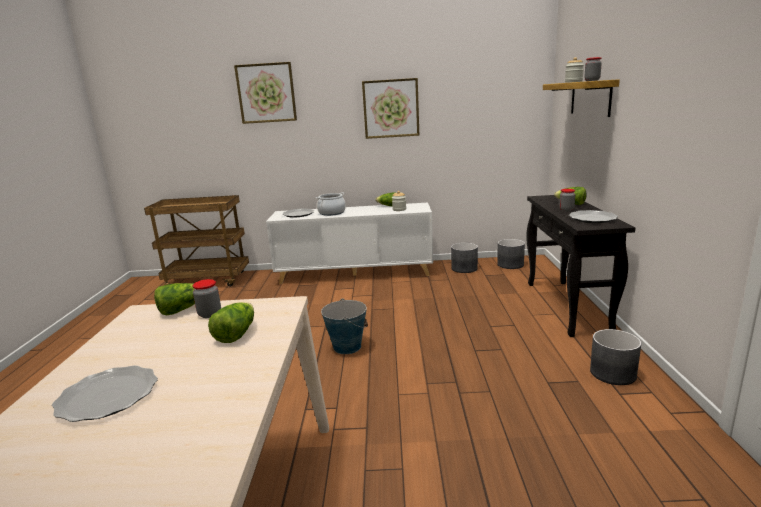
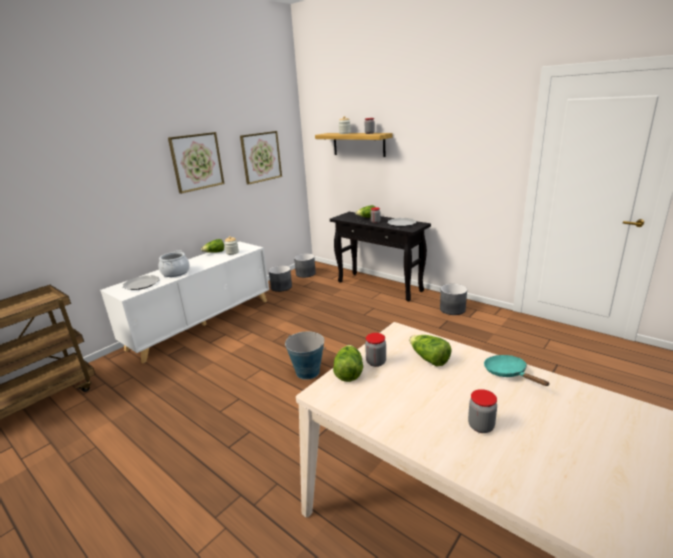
camera: 50 degrees left, 5 degrees up
(108, 397) = (481, 426): plate -> jar
(236, 384) = (508, 373): none -> turquoise frying pan
(266, 93) = (63, 156): picture -> picture (261, 157)

